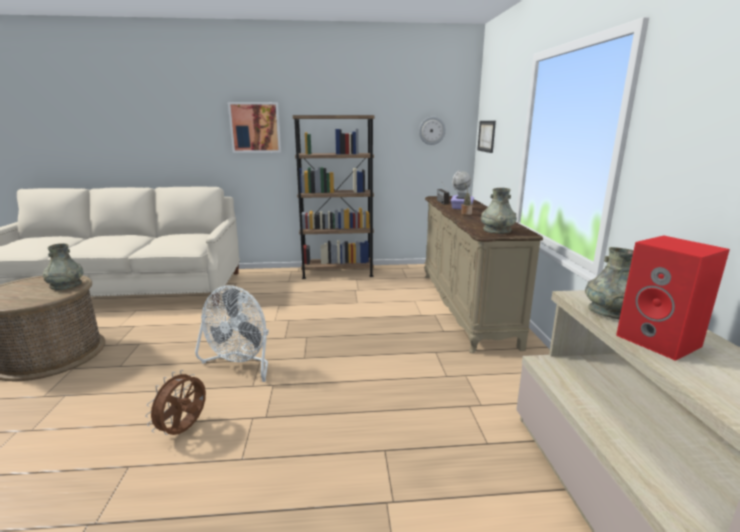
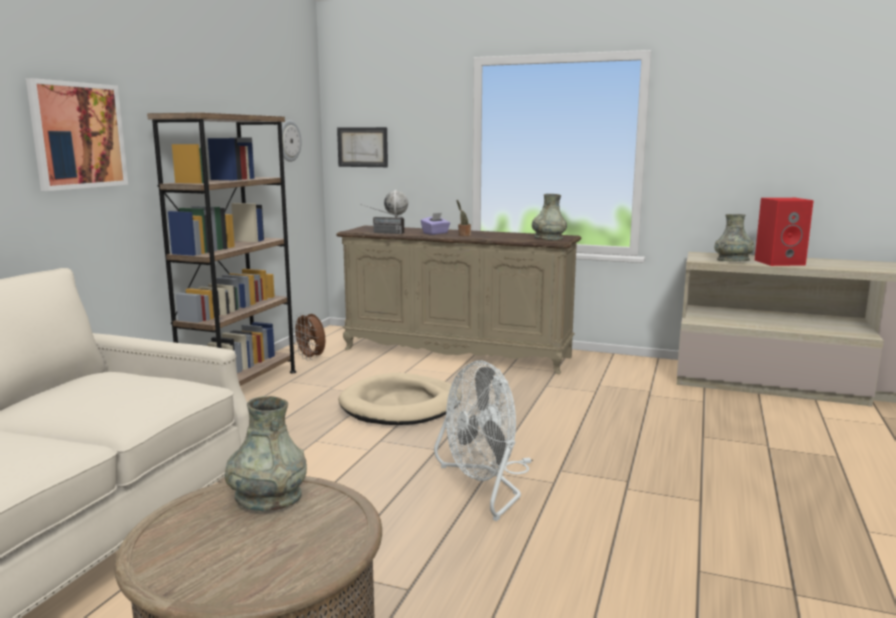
camera: 65 degrees left, 5 degrees down
(184, 430) = (635, 532): brown fan -> brown fan (311, 358)
(241, 363) = (487, 484): white fan -> white fan turned 105 degrees clockwise
(346, 313) = (401, 405): none -> beige dog bed

